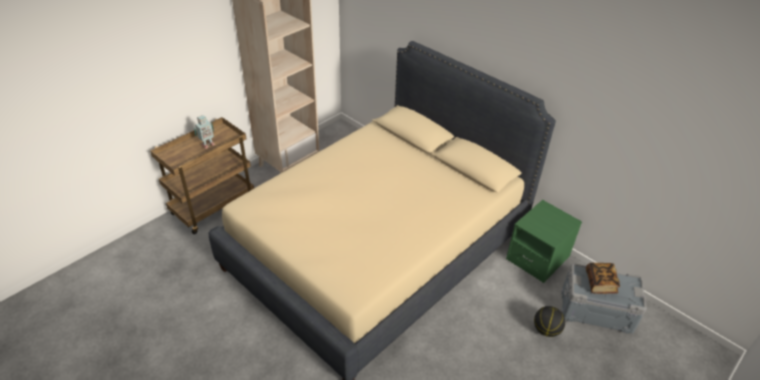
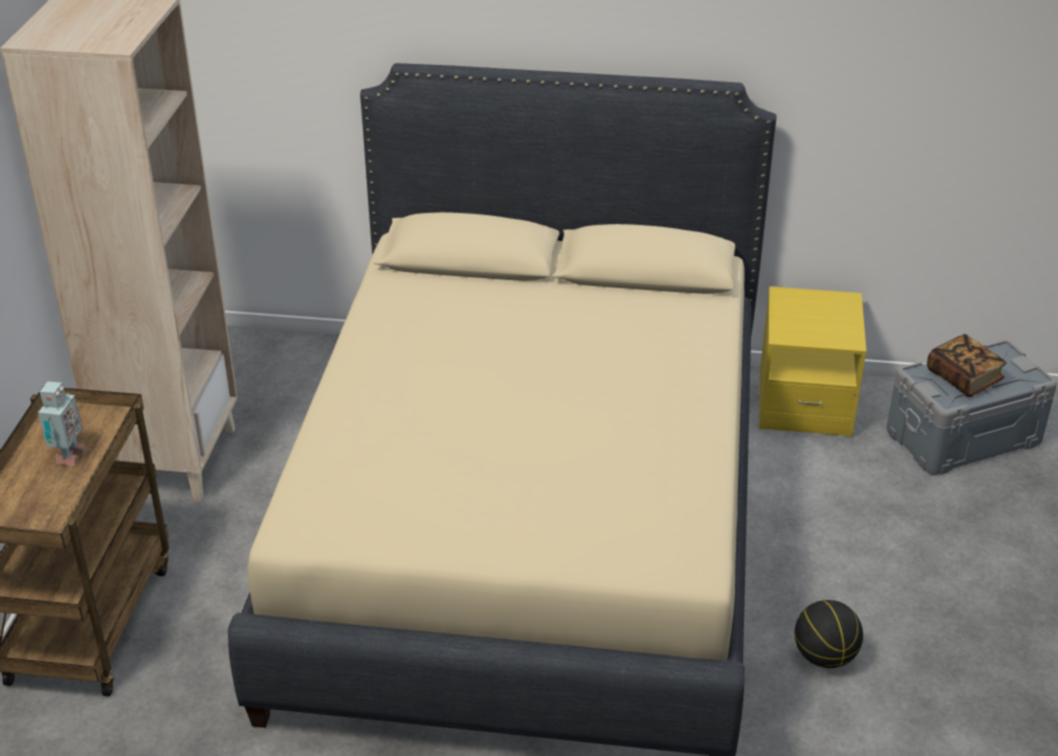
camera: 35 degrees left, 5 degrees down
(537, 258) = (804, 403): green nightstand -> yellow nightstand
(546, 330) = (925, 505): basketball -> basketball (824, 657)

